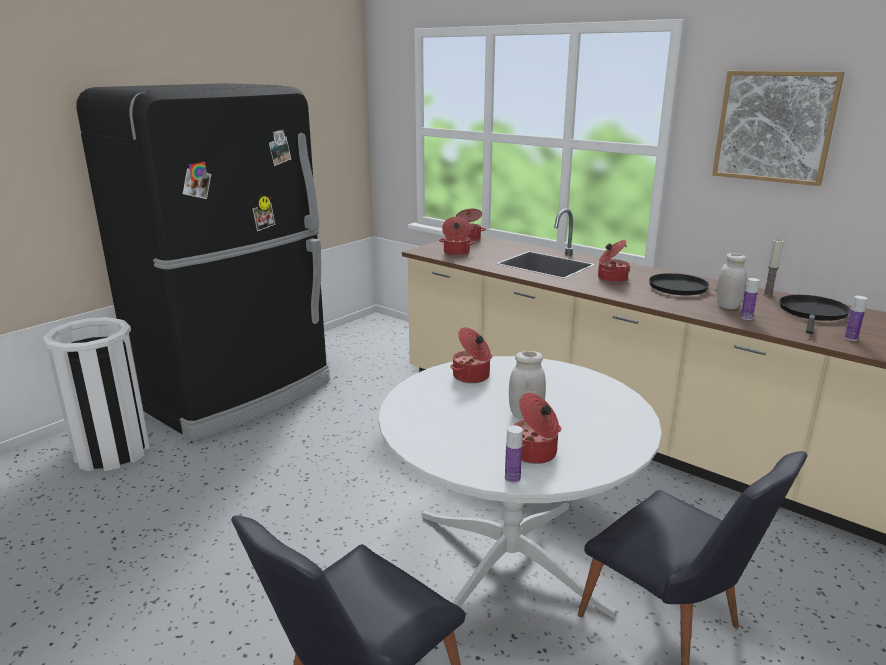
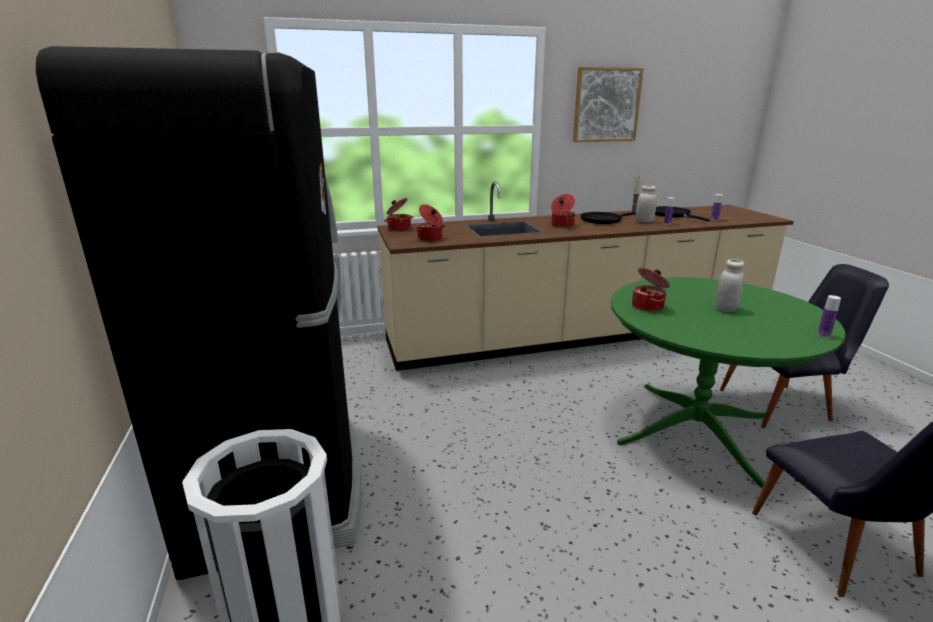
camera: 55 degrees left, 0 degrees up
(510, 561) = (696, 429): white dining table -> green dining table
(534, 453) = (787, 321): cooking pot -> none

